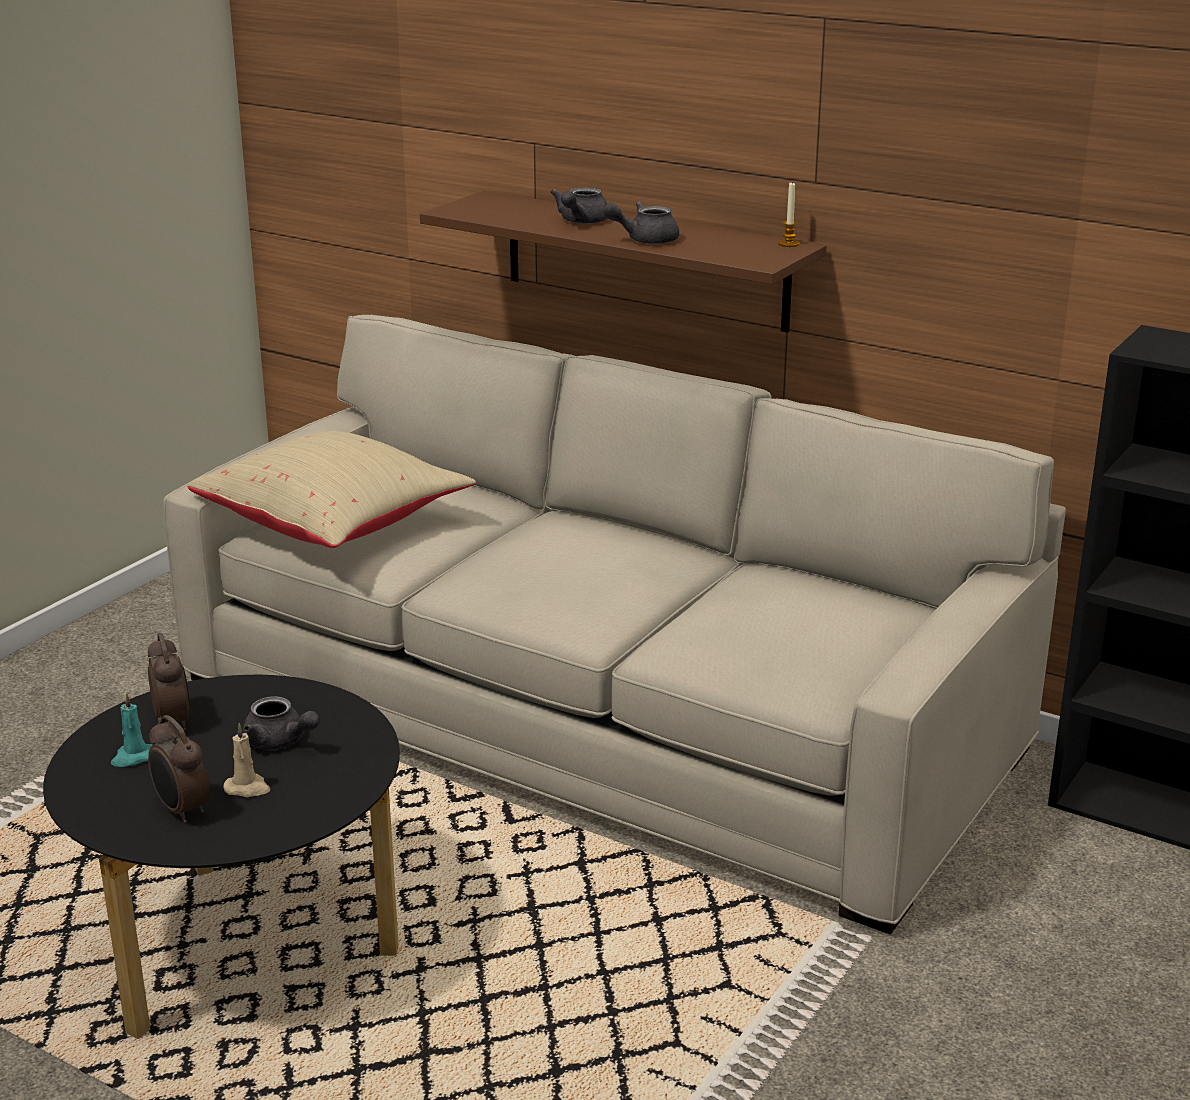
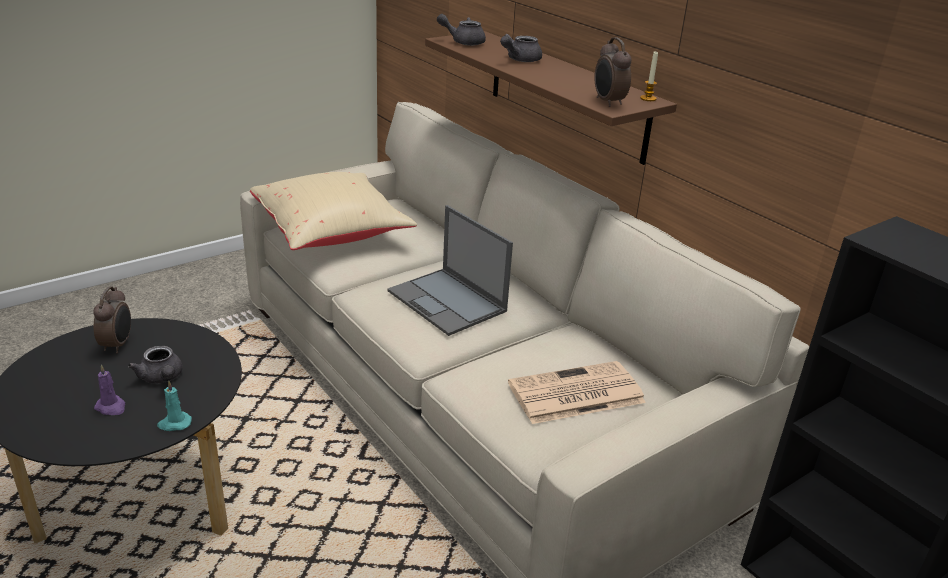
camera: 20 degrees right, 5 degrees up
(133, 757) = (71, 363): turquoise candle -> turquoise candle (174, 423)
(181, 810) = (59, 412): alarm clock -> alarm clock (608, 102)
(248, 788) = (111, 407): beige candle -> purple candle
(576, 571) = (448, 302): none -> laptop
(644, 240) = (547, 79): grey teapot -> grey teapot (463, 42)
(816, 632) = (574, 394): none -> newspaper

